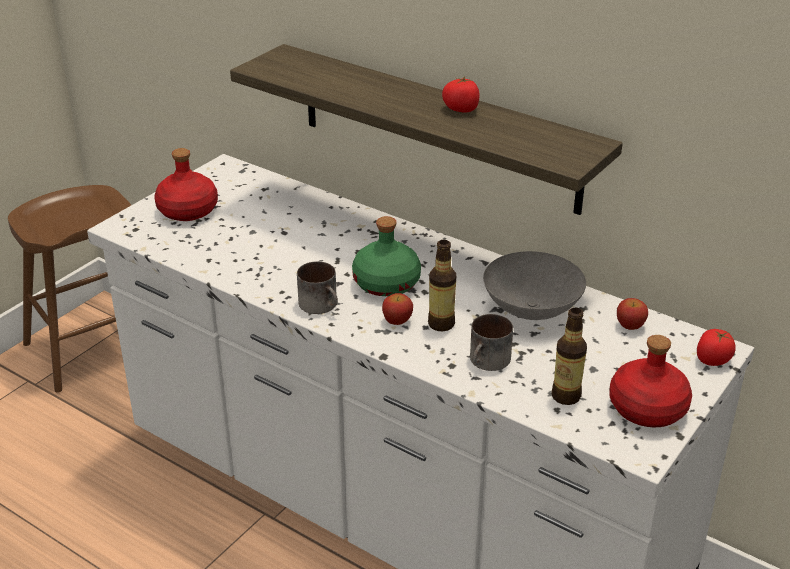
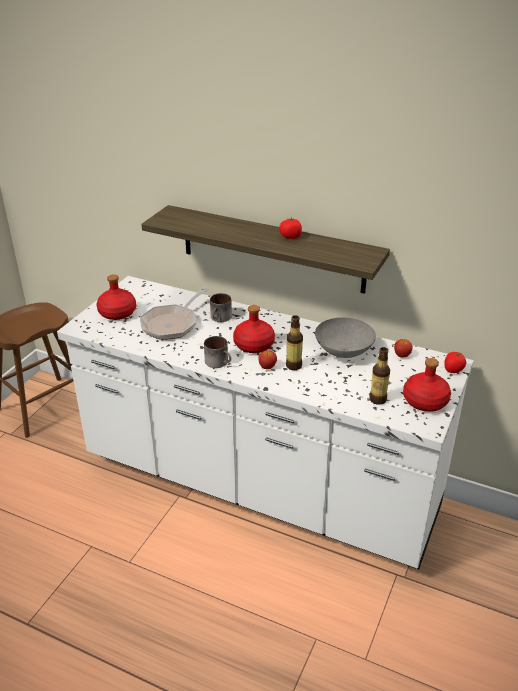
camera: 10 degrees left, 0 degrees up
(267, 236) = (172, 324): none -> frying pan
(387, 283) = (254, 345): green bottle -> red bottle
(488, 362) = (328, 385): mug -> mug (220, 318)

